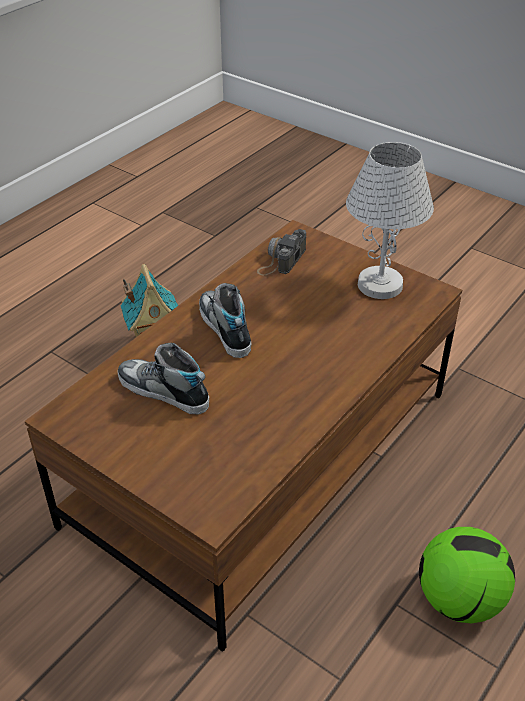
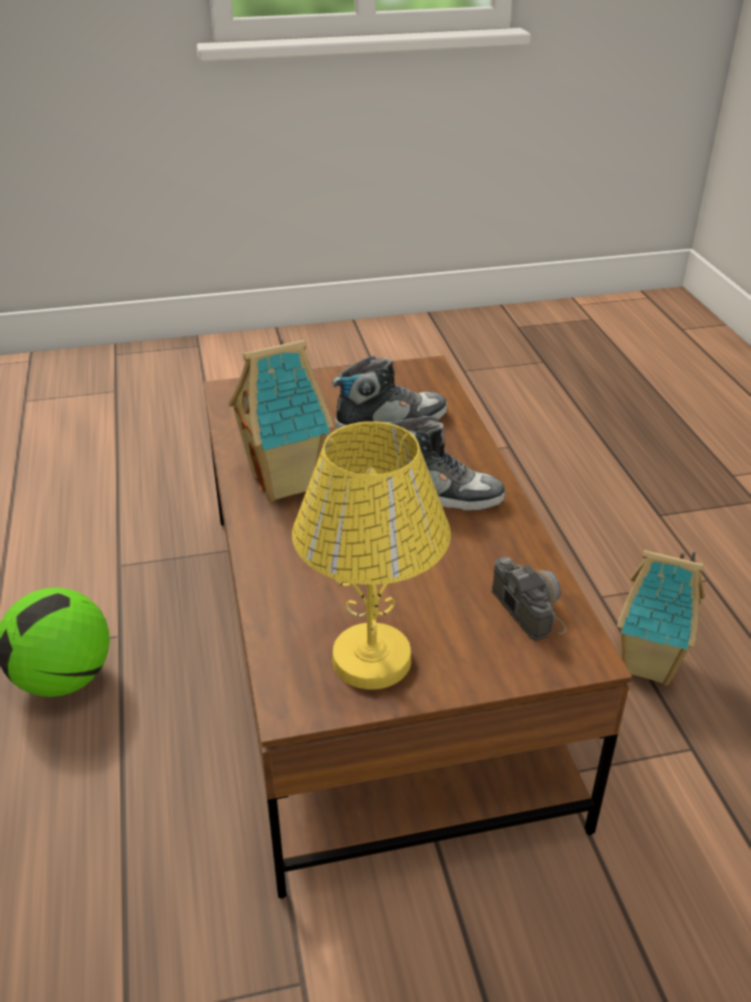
camera: 130 degrees right, 5 degrees down
(292, 396) = (287, 482): none -> toy house
(379, 284) = (373, 659): white table lamp -> yellow table lamp

